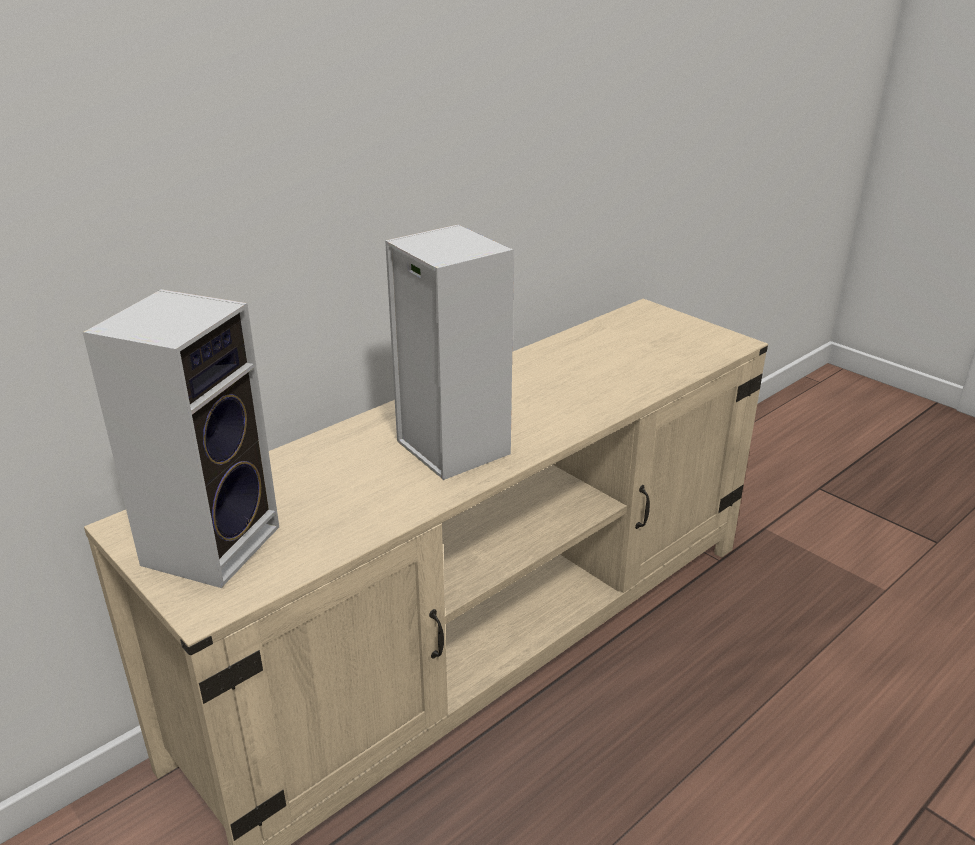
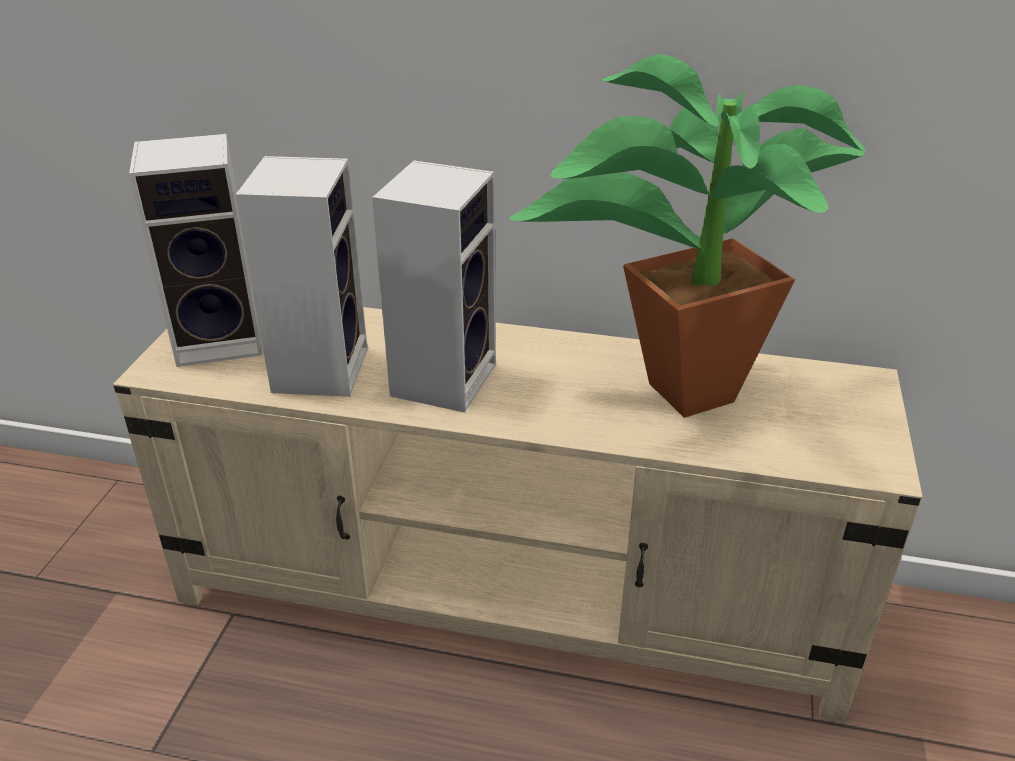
camera: 55 degrees right, 5 degrees up
(348, 501) = (319, 367): none -> speaker
(583, 369) = (671, 392): none -> potted plant

